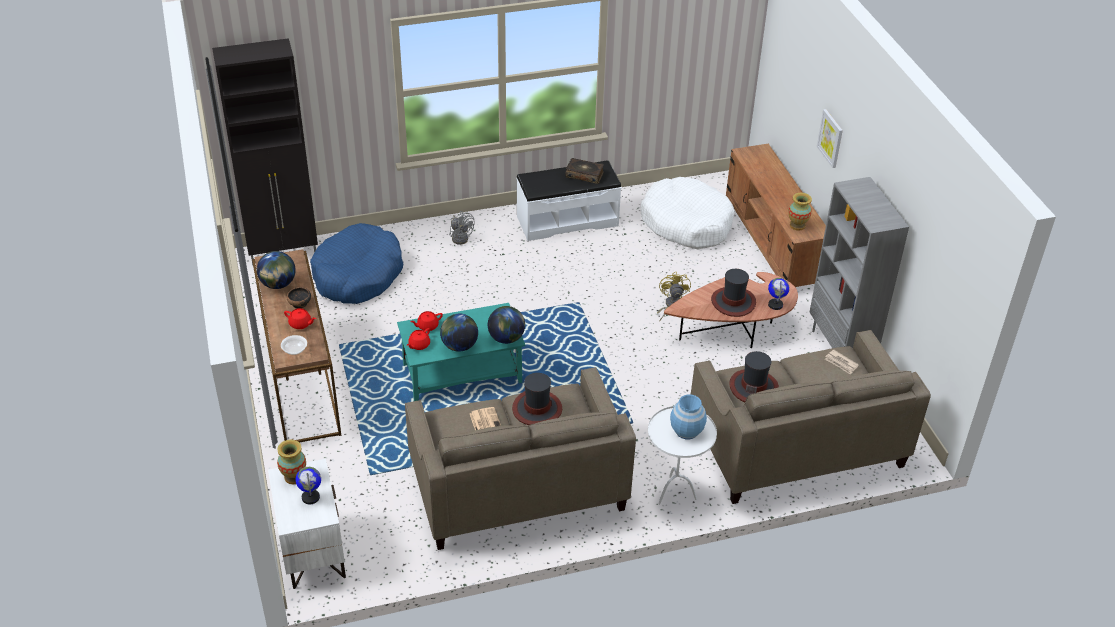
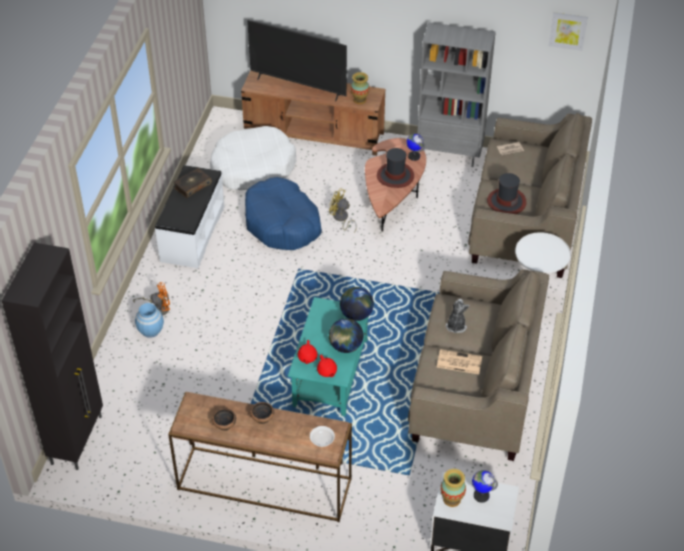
camera: 60 degrees left, 5 degrees up
(278, 284) = (224, 424): globe -> bowl
(300, 324) = (291, 426): red teapot -> none
(357, 275) = (153, 397): blue dog bed -> blue dog bed (282, 223)
(460, 237) = (158, 308): grey fan -> orange fan
(537, 409) = (456, 326): hat -> plush toy
(687, 431) = (543, 250): blue vase -> blue vase (151, 330)
(774, 180) = (298, 87): none -> television
(830, 138) = (350, 22): picture -> picture (568, 30)

